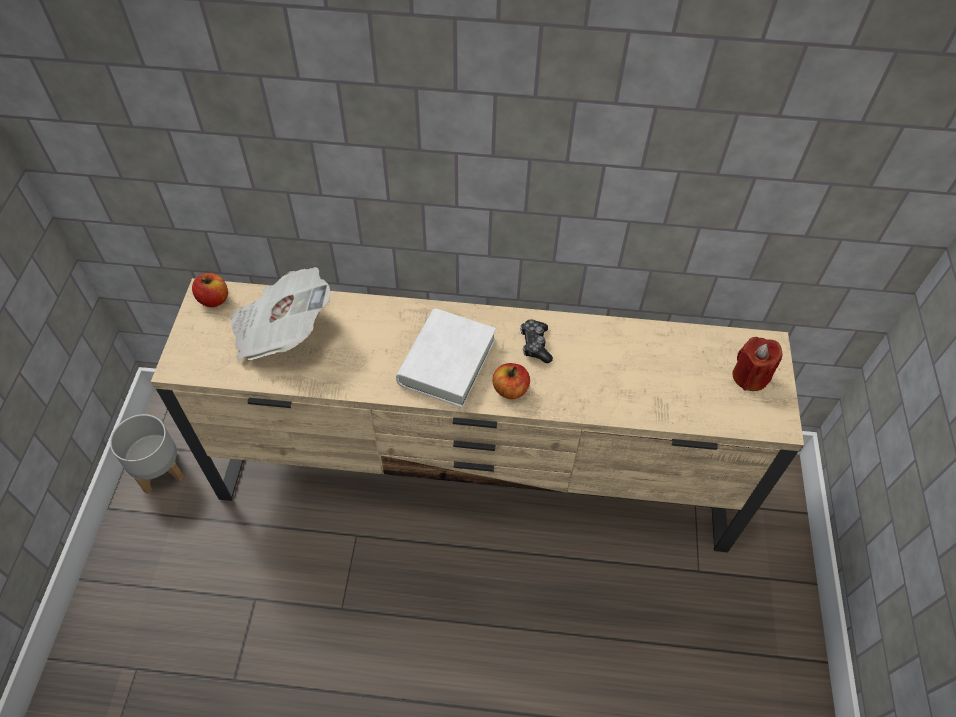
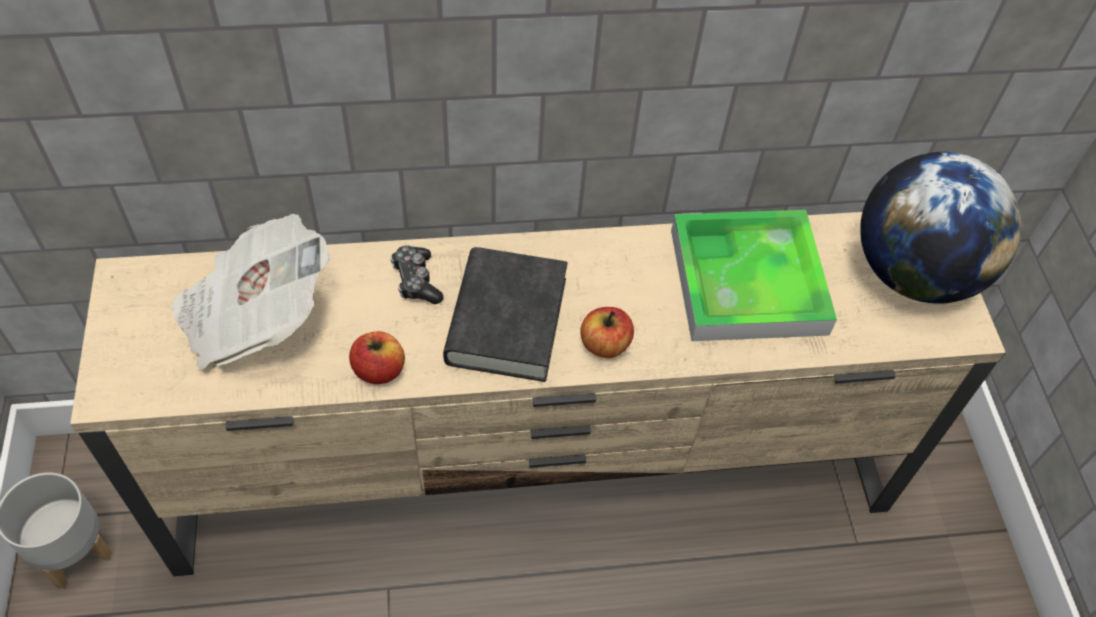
camera: 15 degrees left, 0 degrees up
(214, 299) = (139, 285): apple -> apple (379, 370)
(447, 362) = (506, 321): white book -> black book
(535, 345) = (622, 276): game controller -> game controller (416, 281)
(624, 362) = (747, 281): none -> tray
(750, 376) = (914, 273): red candle -> globe

